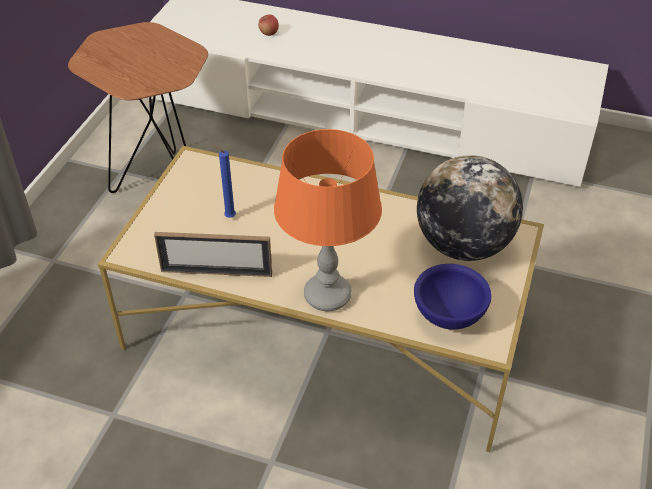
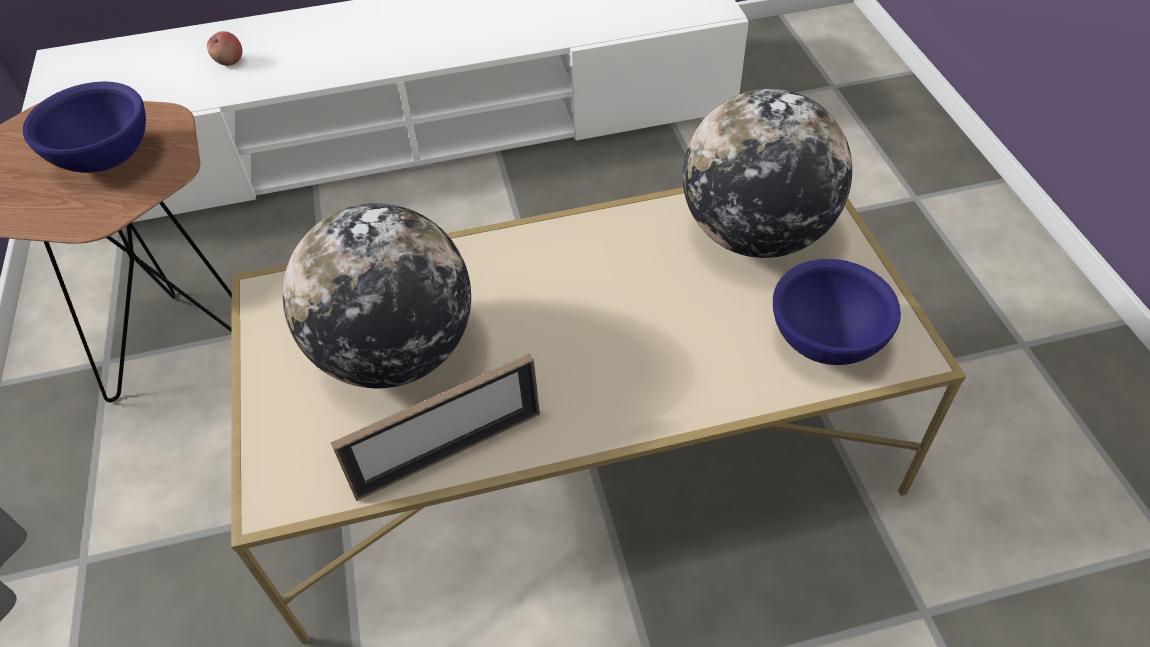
camera: 30 degrees left, 5 degrees up
(154, 62) = (107, 159): none -> blue bowl
(228, 217) = (396, 353): blue candle -> globe
(327, 296) = (644, 401): orange table lamp -> none

